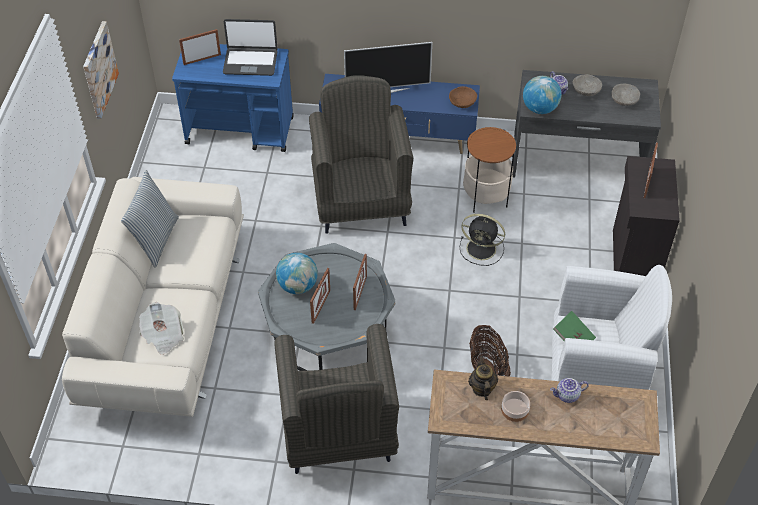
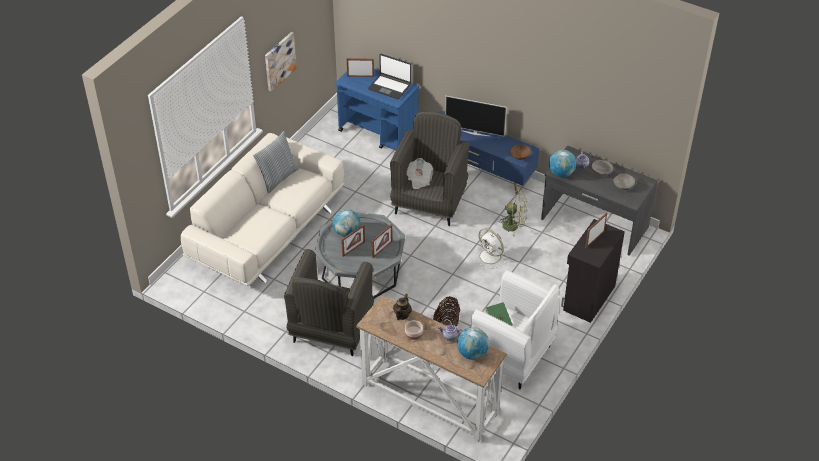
camera: 25 degrees right, 5 degrees down
(163, 335) = (250, 232): newspaper -> newspaper (419, 179)
(482, 249) = (490, 257): black fan -> white fan
(485, 197) = (514, 226): side table -> green fan
(613, 409) = (472, 353): none -> globe

